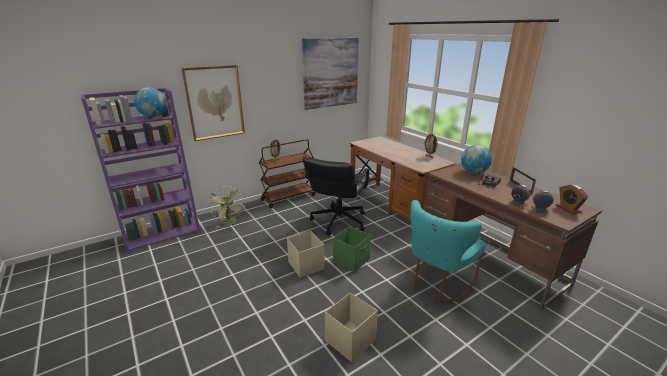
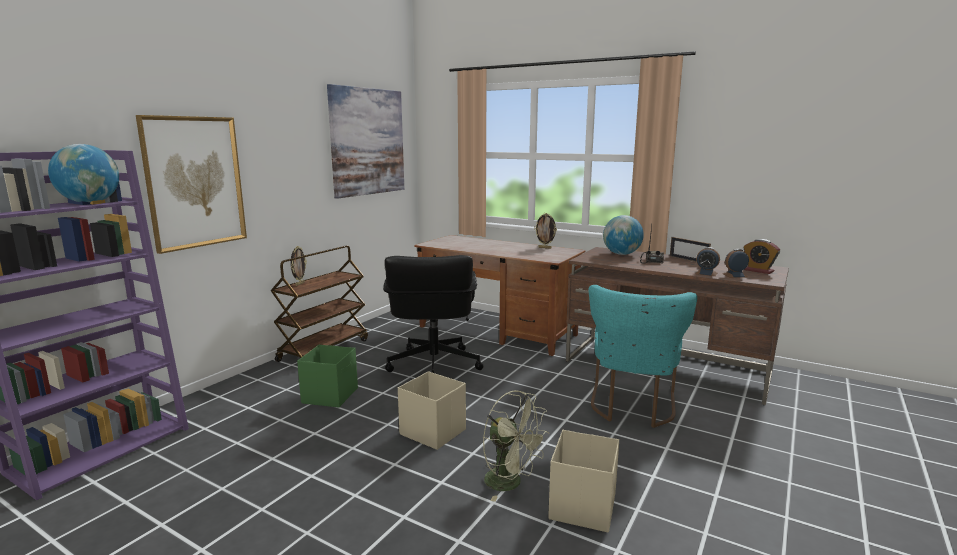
camera: 25 degrees left, 10 degrees down
(230, 223) = (242, 404): green fan -> green fan (510, 483)
(352, 260) = (497, 409): green storage box -> green storage box (331, 395)

